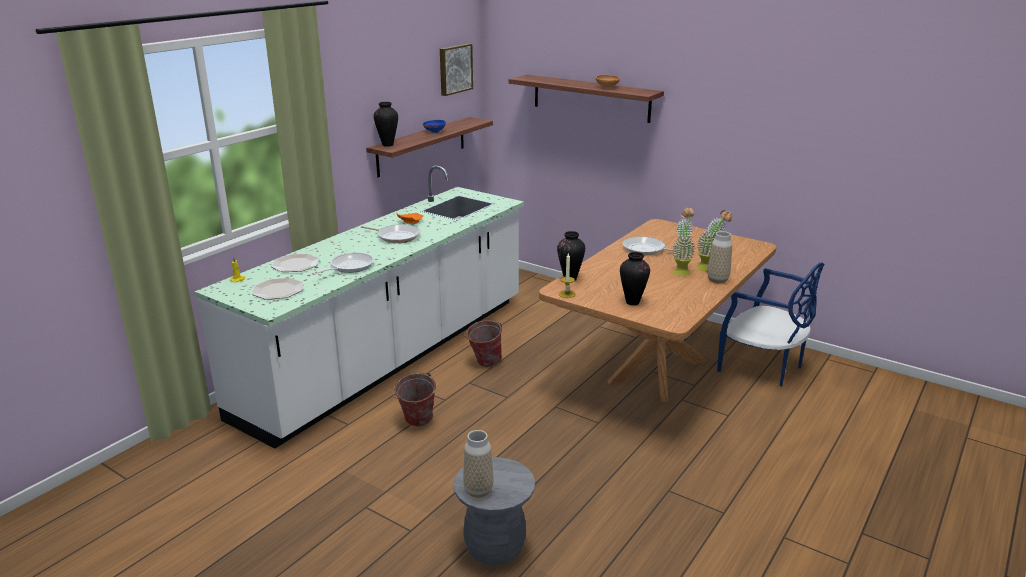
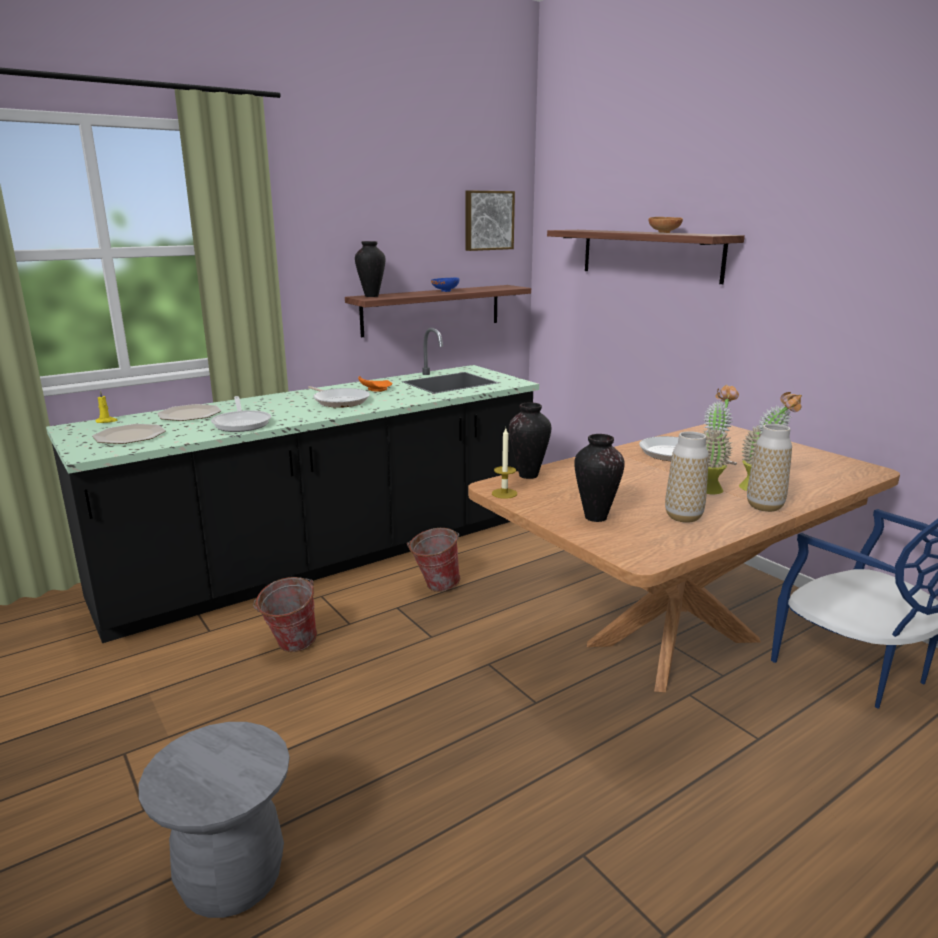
camera: 20 degrees right, 5 degrees down
(348, 267) = (242, 423): frying pan -> frying pan turned 105 degrees clockwise
(390, 356) = (330, 557): white counter -> black counter
(478, 490) = (177, 778): vase -> vase (683, 517)

